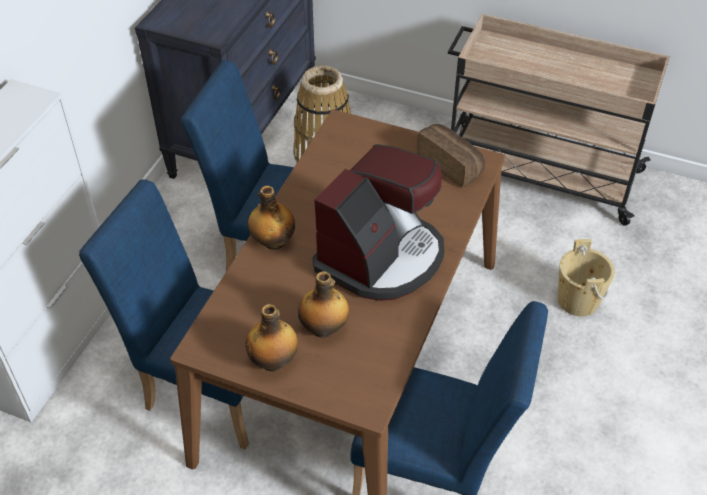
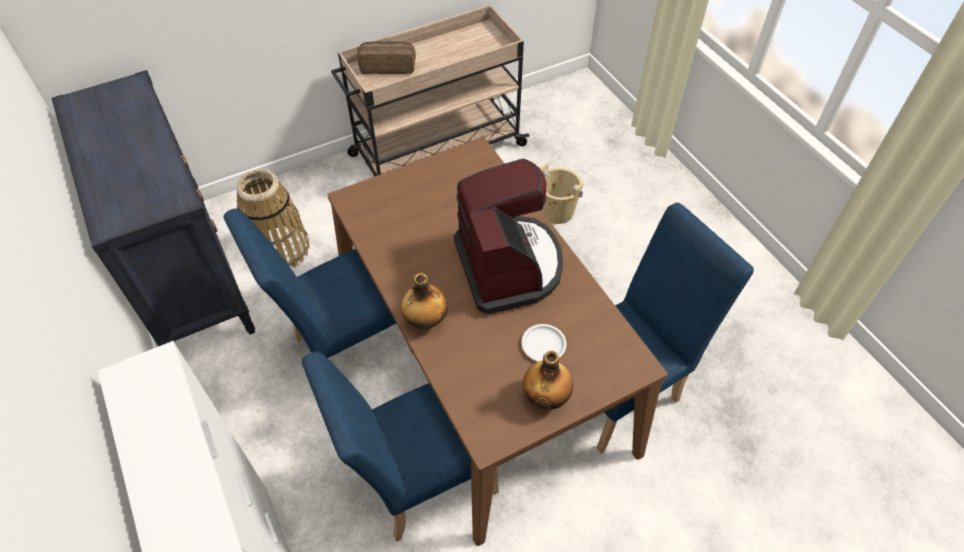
camera: 50 degrees left, 5 degrees up
(324, 328) = (544, 345): bottle -> white plate
(451, 164) = (462, 169): bread -> bread (388, 66)

